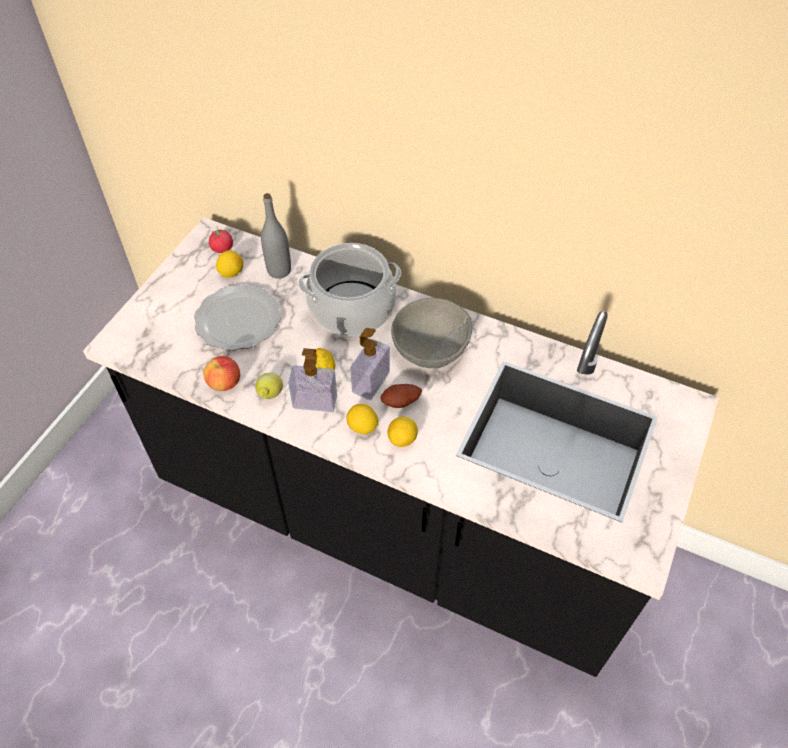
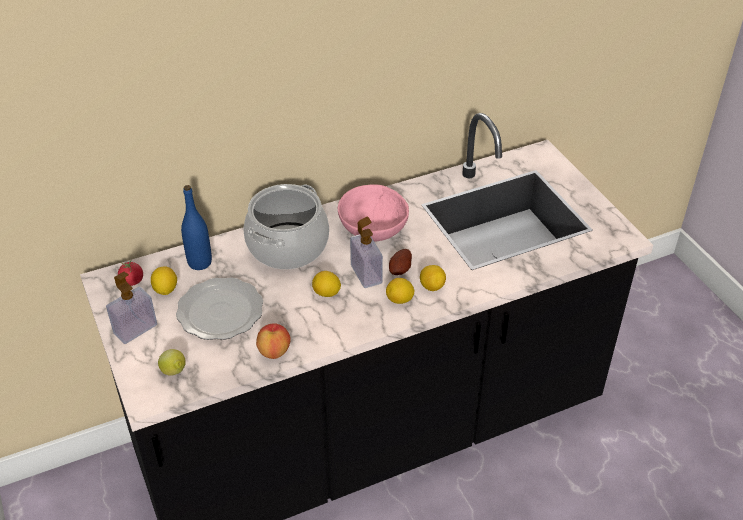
camera: 50 degrees left, 10 degrees down
(270, 395) = (316, 332): lemon -> lemon (174, 372)
(279, 270) = (200, 262): grey bottle -> blue bottle
(315, 401) = (349, 312): soap dispenser -> soap dispenser (135, 329)
(431, 349) = (372, 230): grey bowl -> pink bowl

